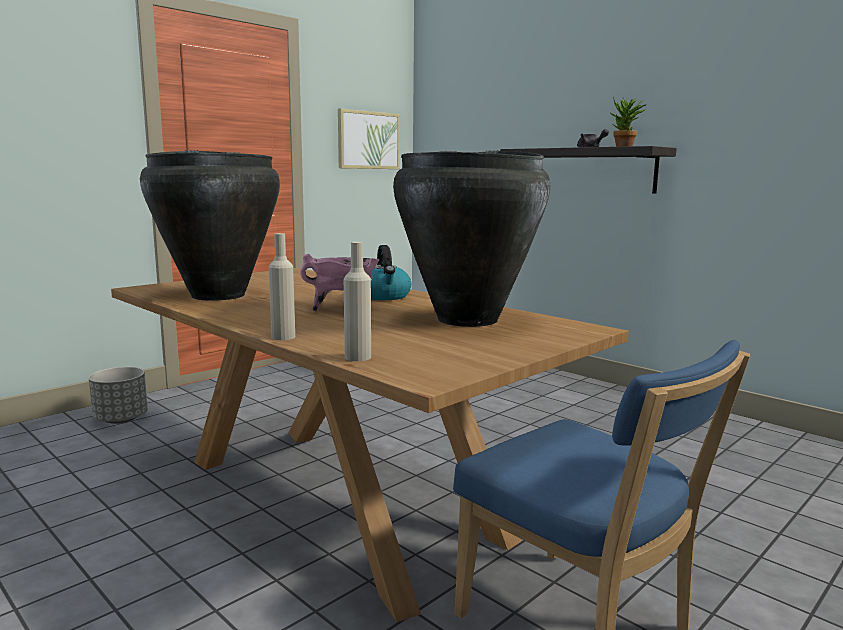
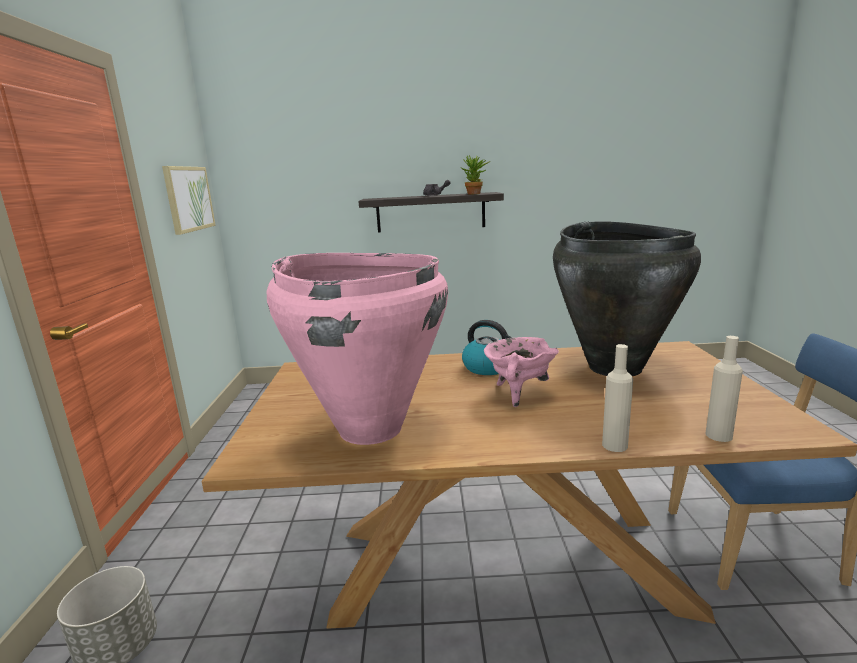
camera: 45 degrees left, 5 degrees up
(218, 295) = (371, 429): black vase -> pink vase

